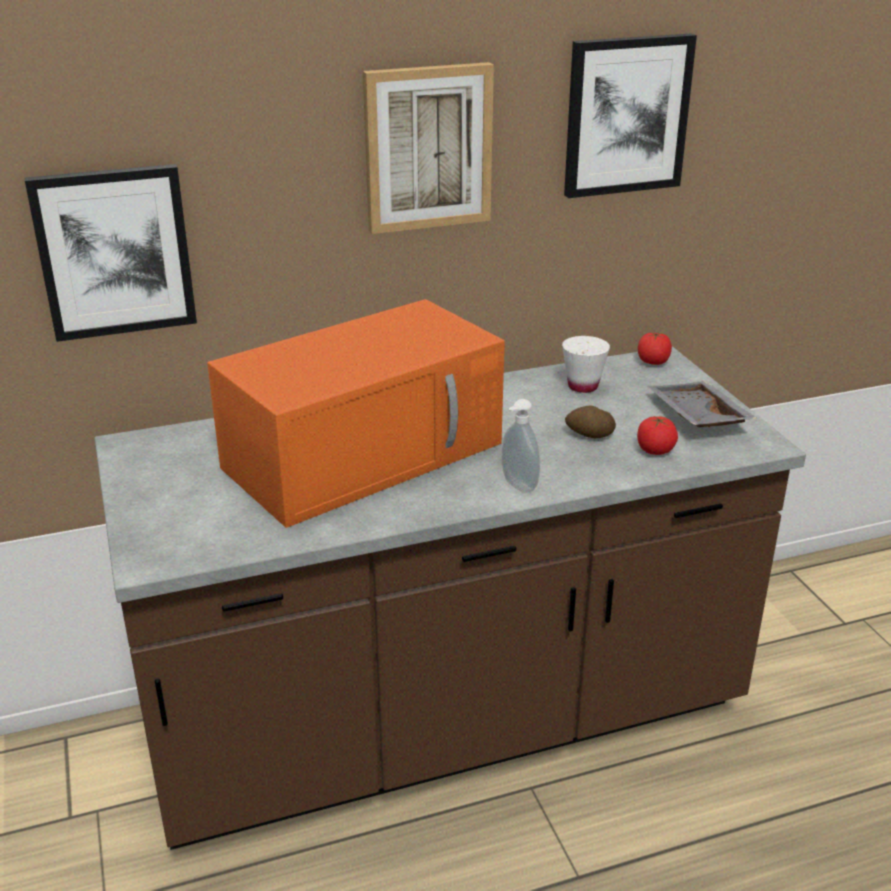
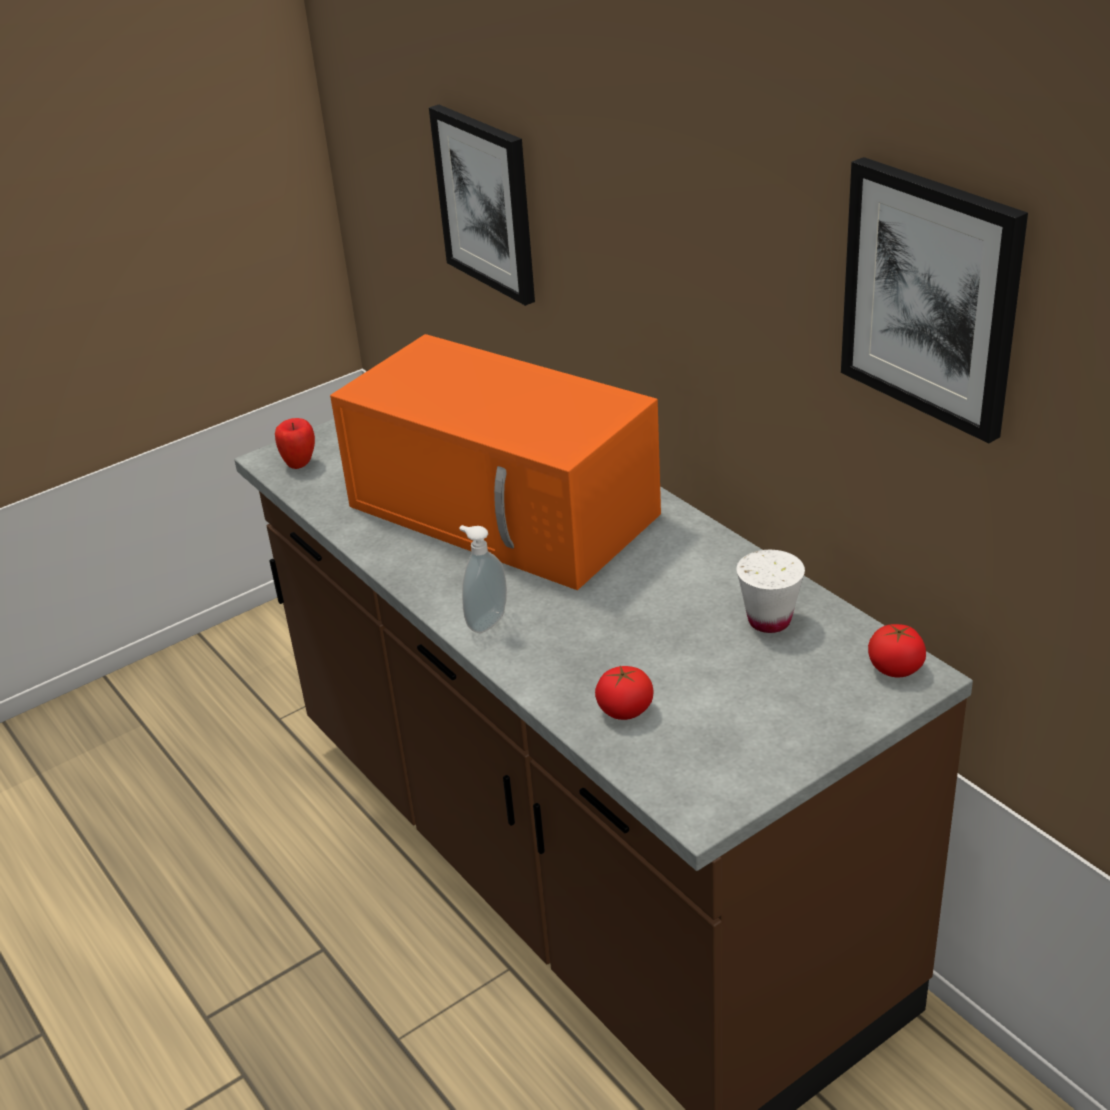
camera: 75 degrees right, 5 degrees up
(177, 547) = (300, 464): none -> apple
(427, 147) = (710, 224): picture -> none
(589, 435) = (635, 650): potato -> none
(695, 417) = (741, 733): grey tray -> none

